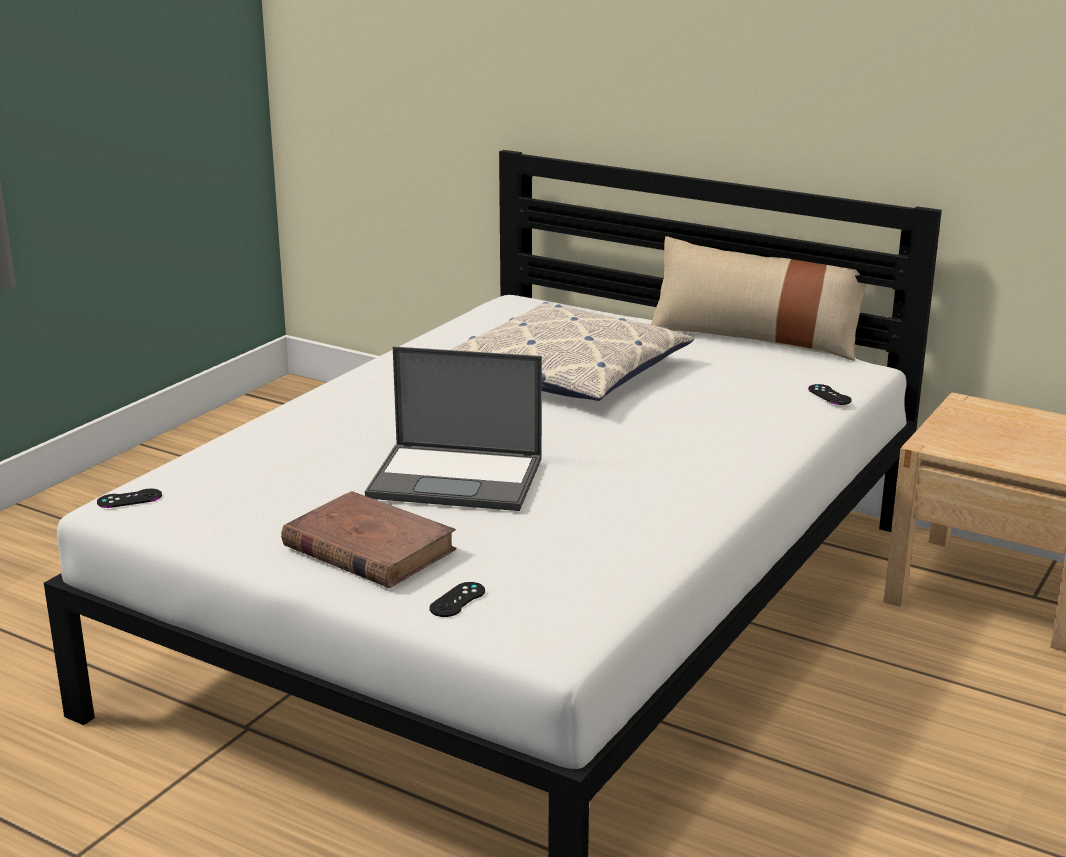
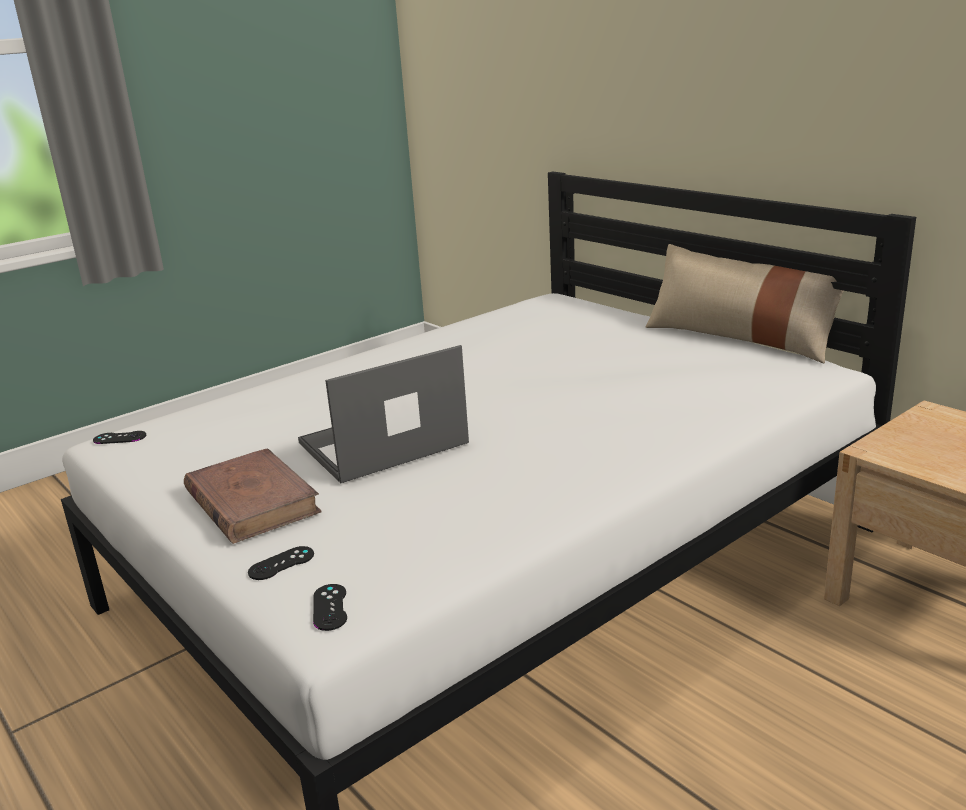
camera: 20 degrees right, 0 degrees up
(458, 478) = (381, 444): laptop -> laptop turned 120 degrees clockwise
(566, 373) = (548, 358): pillow -> none
(829, 395) = (776, 394): black game controller -> black game controller (330, 607)

